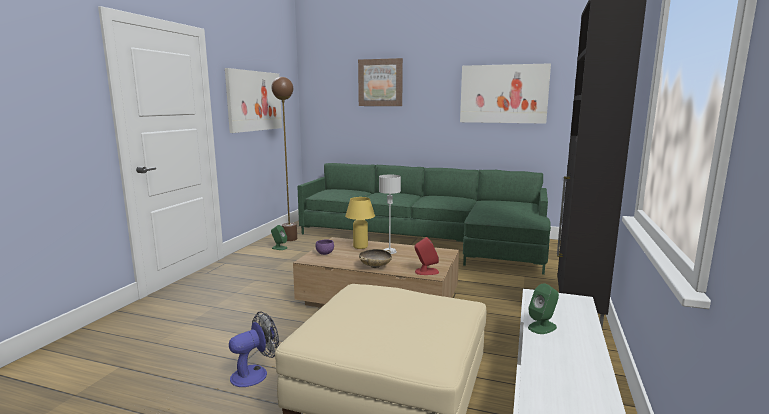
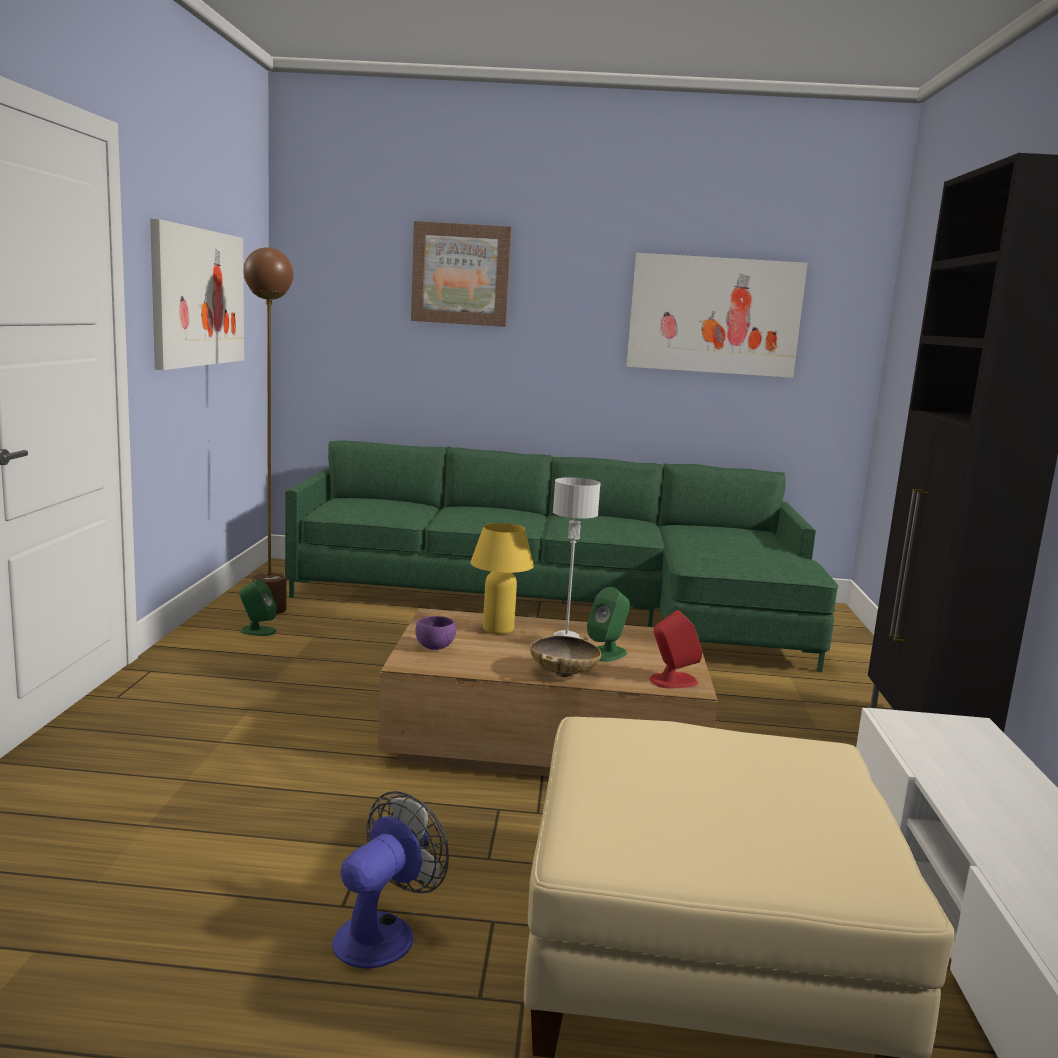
camera: 15 degrees left, 0 degrees up
(542, 327) = (955, 785): green speaker -> green speaker (606, 653)

